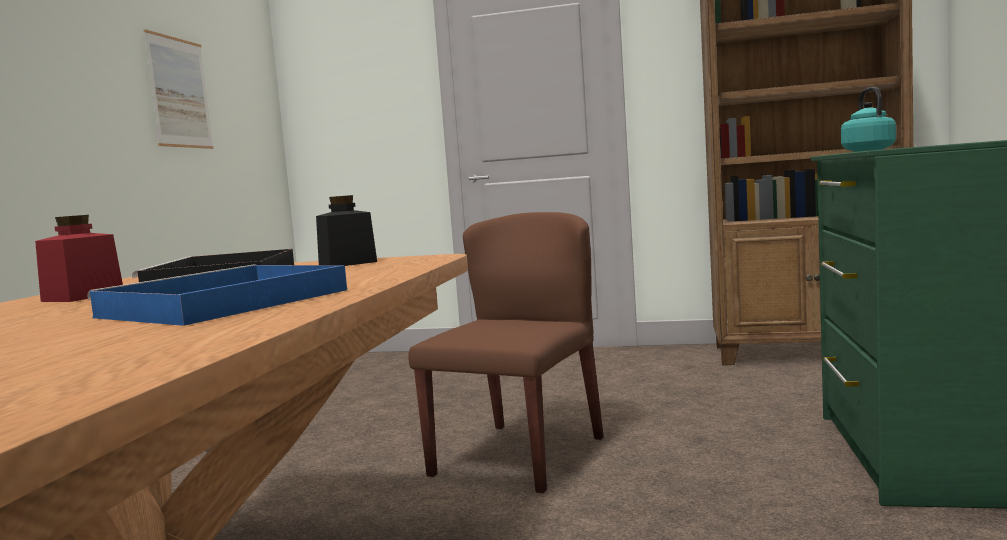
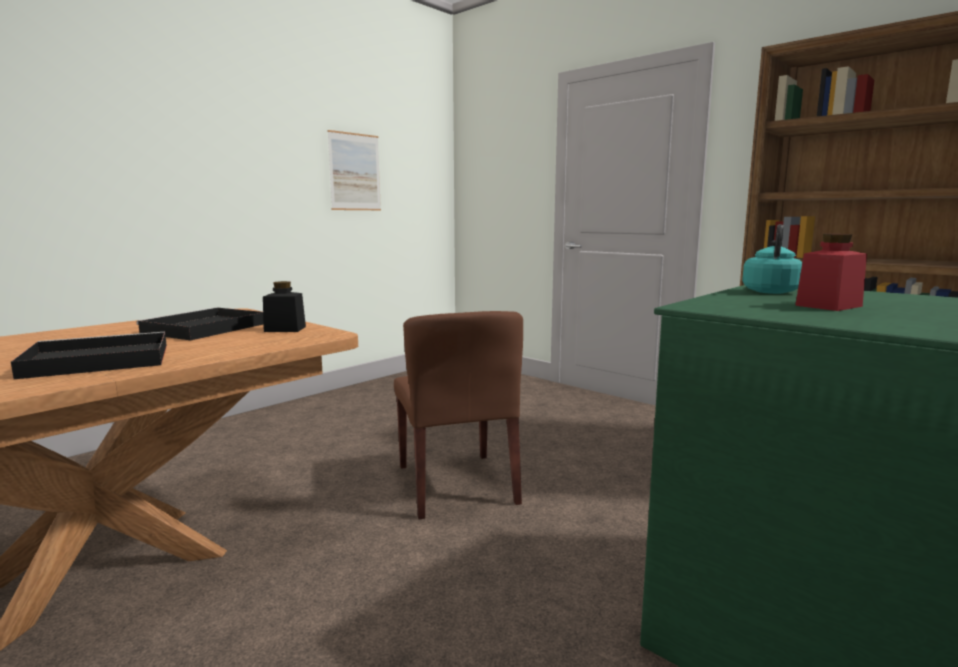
camera: 30 degrees right, 5 degrees up
(83, 296) = (119, 330): red jar -> red jar (828, 306)
(222, 304) = (95, 361): blue tray -> black tray
(519, 455) = (456, 484): brown chair -> brown chair turned 105 degrees clockwise

